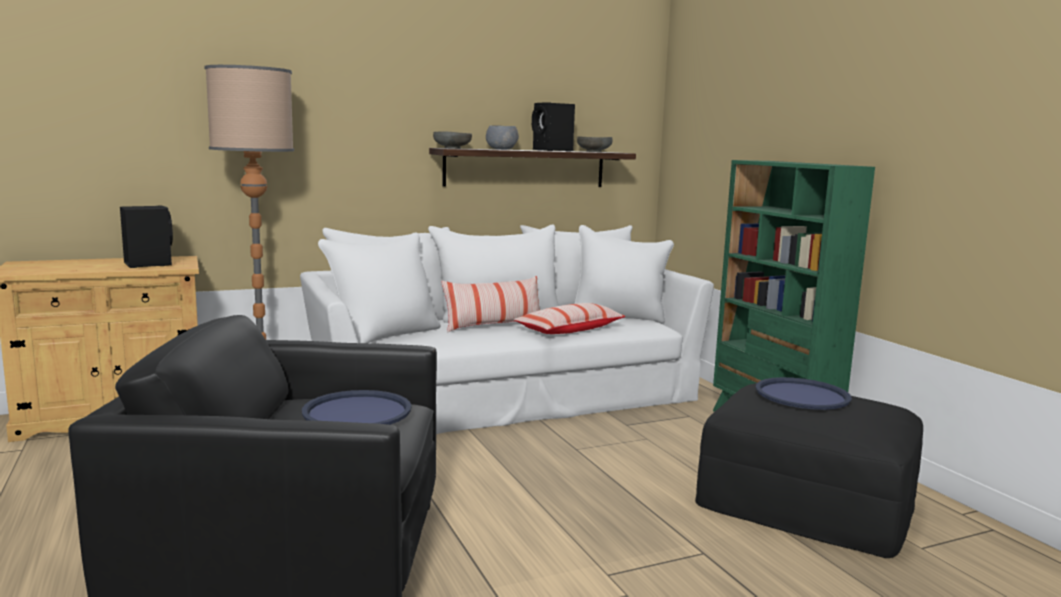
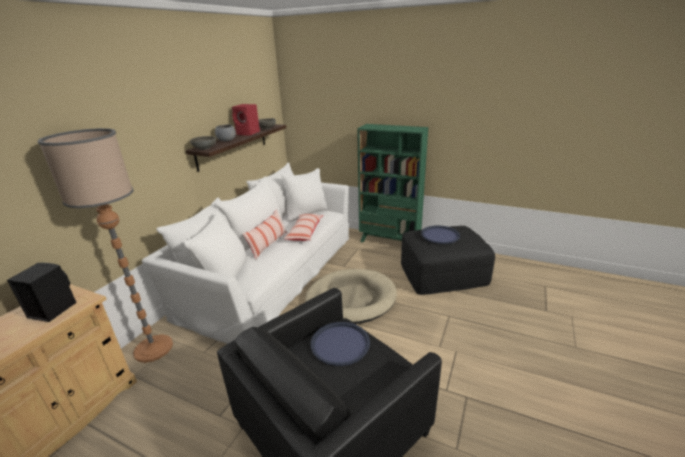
camera: 40 degrees left, 15 degrees up
(552, 150) = (248, 133): black speaker -> red speaker
(565, 461) = (351, 299): none -> beige dog bed

